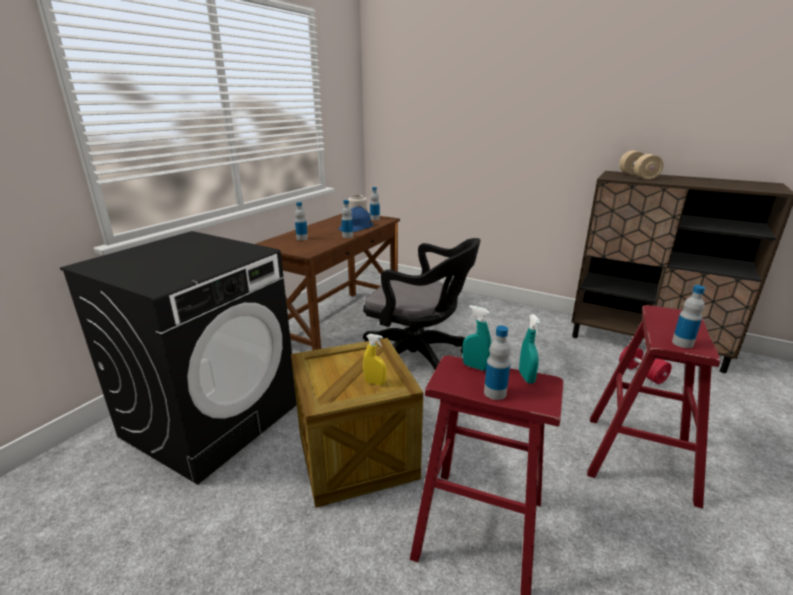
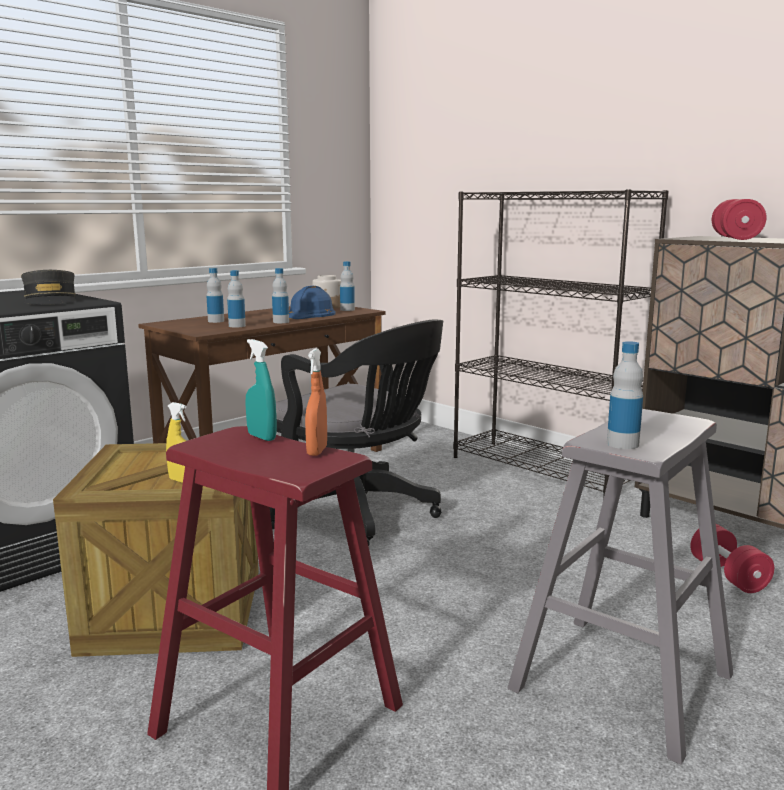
camera: 15 degrees right, 10 degrees down
(224, 252) = (51, 301): none -> grey cap
(495, 393) = (251, 460): bottle -> bottle (237, 326)
(501, 309) = (544, 470): none -> black bookcase
(526, 377) = (317, 451): turquoise spray bottle -> orange spray bottle
(637, 176) = (735, 238): beige dumbbell -> red dumbbell
(639, 458) = (622, 682): red stool -> grey stool

